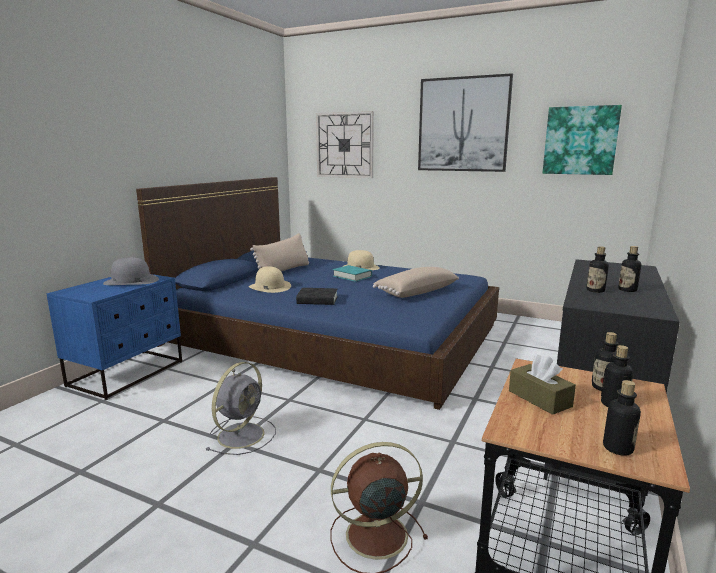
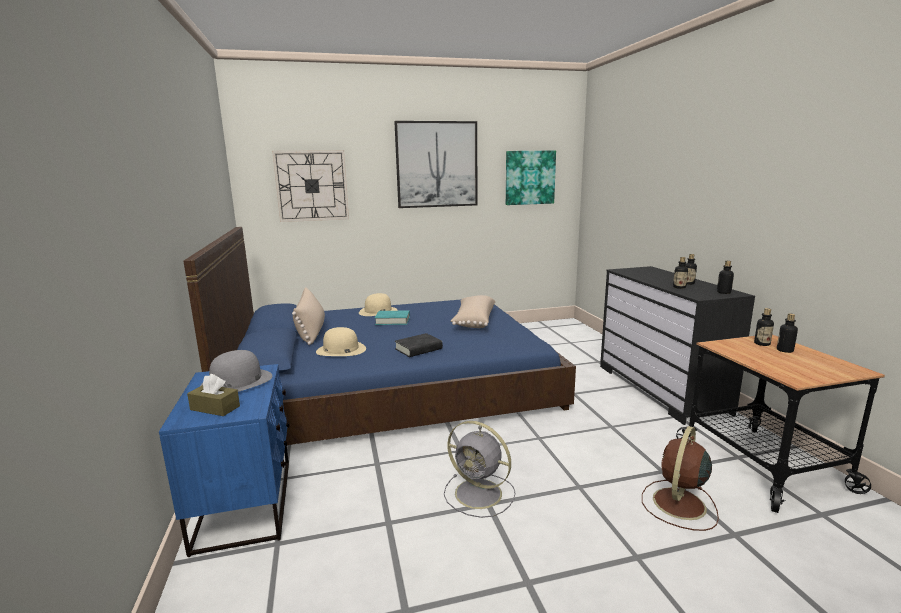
camera: 40 degrees left, 0 degrees up
(242, 434) = (480, 494): grey fan -> grey fan turned 135 degrees clockwise
(539, 398) = (761, 359): brown tissue box -> brown tissue box (215, 408)
(617, 448) = (835, 369): bottle -> bottle (723, 292)

